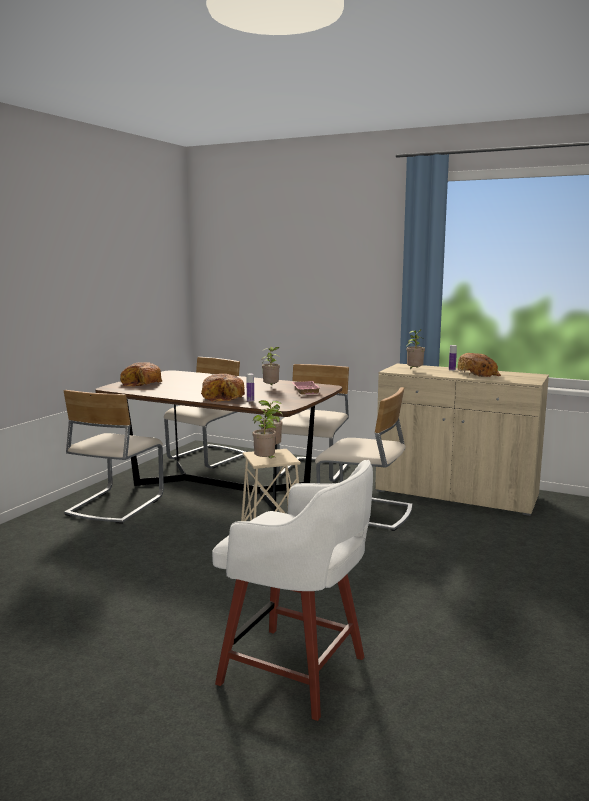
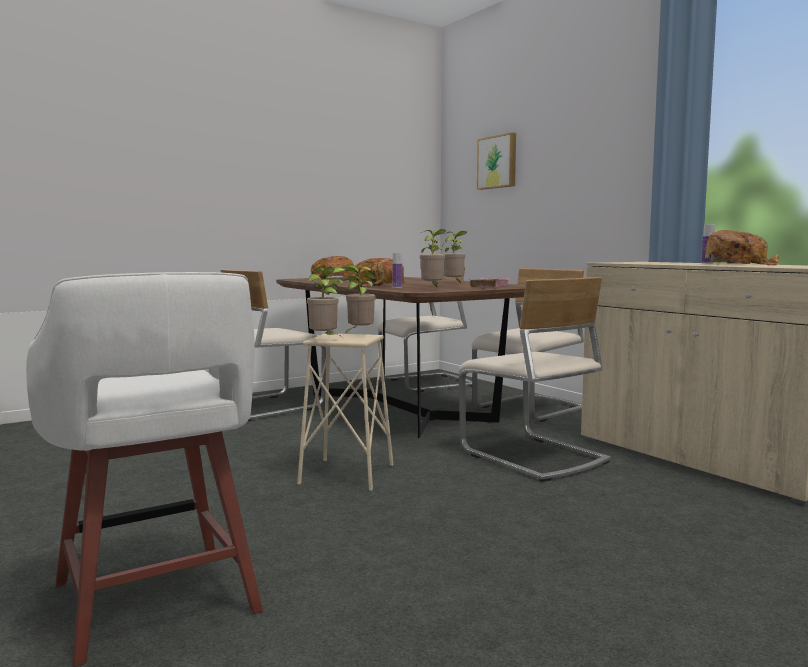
camera: 30 degrees right, 5 degrees down
(255, 273) = (498, 162): none -> picture
(414, 371) = (641, 263): potted plant -> potted plant (433, 288)

